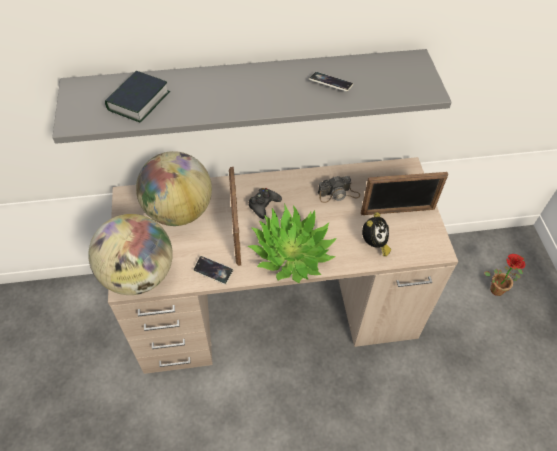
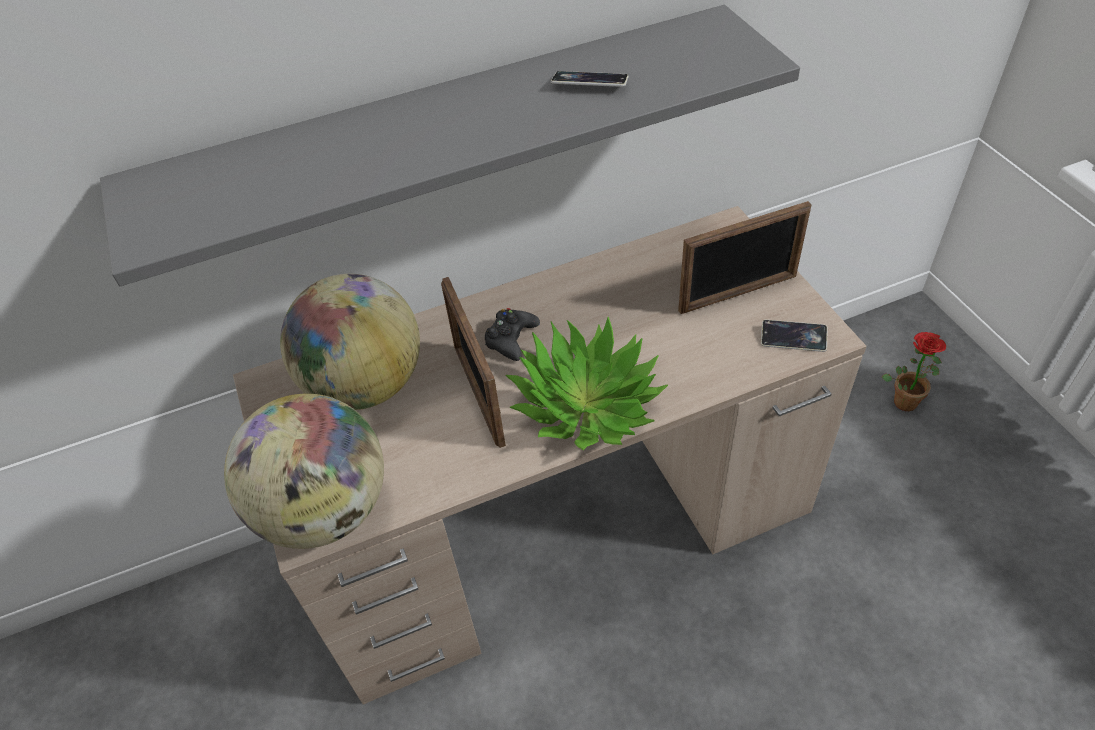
camera: 10 degrees left, 5 degrees down
(138, 101) = (259, 181): book -> none
(213, 271) = (459, 468): phone -> phone (793, 338)
(338, 194) = (631, 291): camera -> none
(374, 244) = (720, 354): alarm clock -> none

